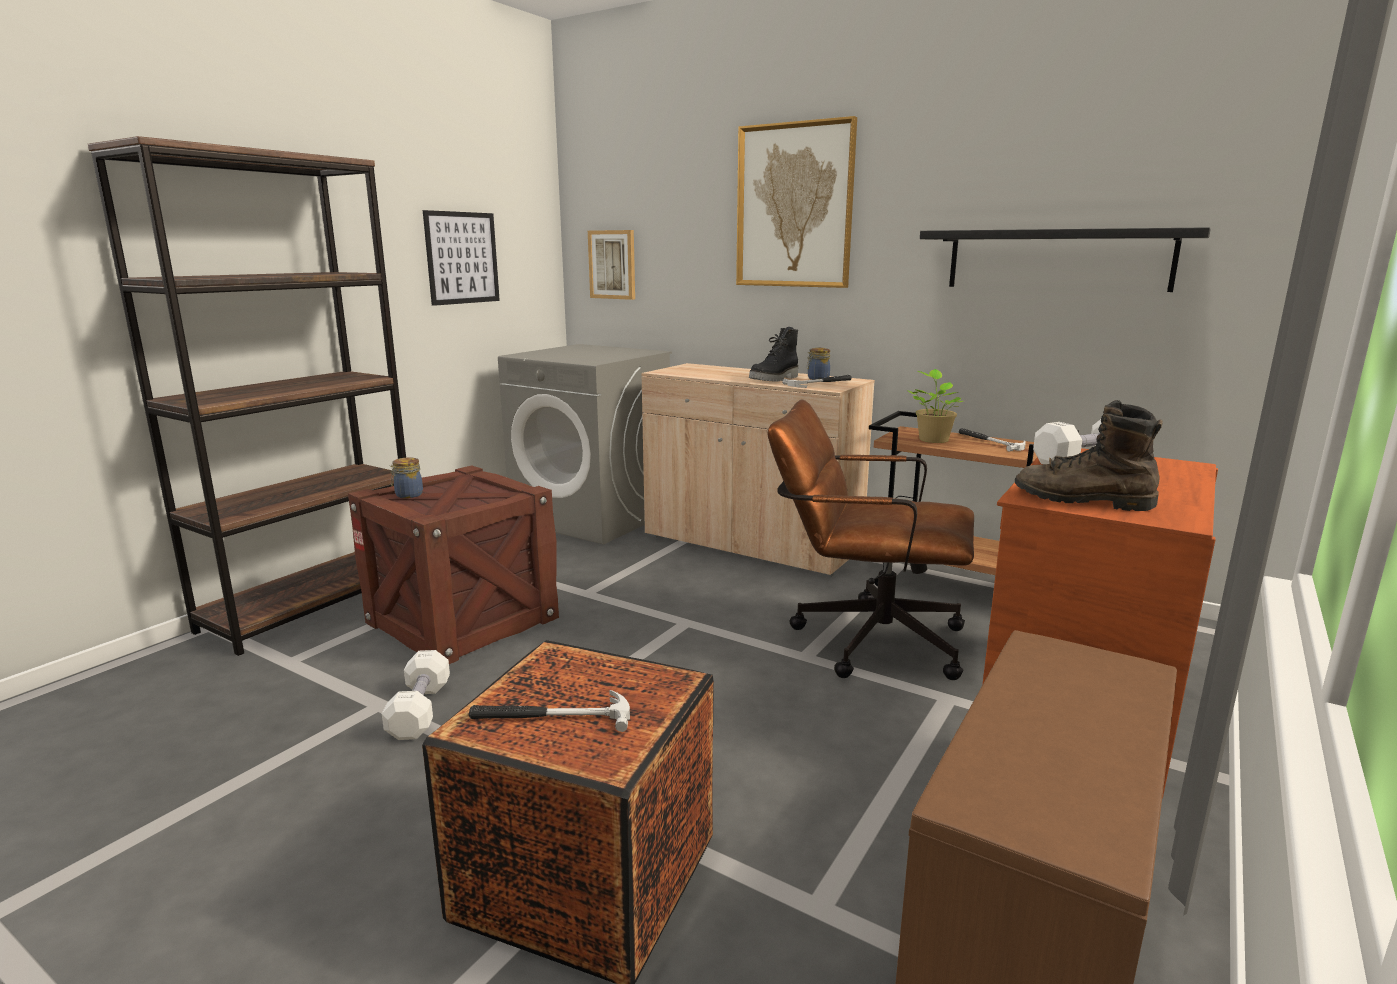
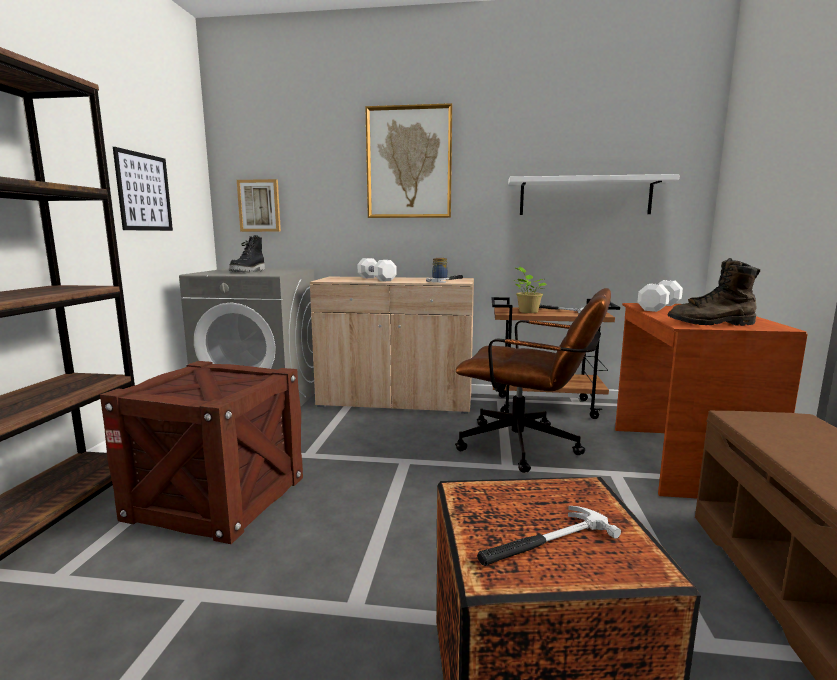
camera: 25 degrees left, 5 degrees down
(408, 495) = (165, 389): jar -> none
(420, 710) = (245, 587): white dumbbell -> white dumbbell (376, 279)
(775, 379) = (413, 280): black boot -> black boot (248, 271)
(864, 638) = (529, 447): brown office chair -> brown office chair turned 150 degrees counterclockwise
(1057, 259) = (585, 196): black shelf -> white shelf

